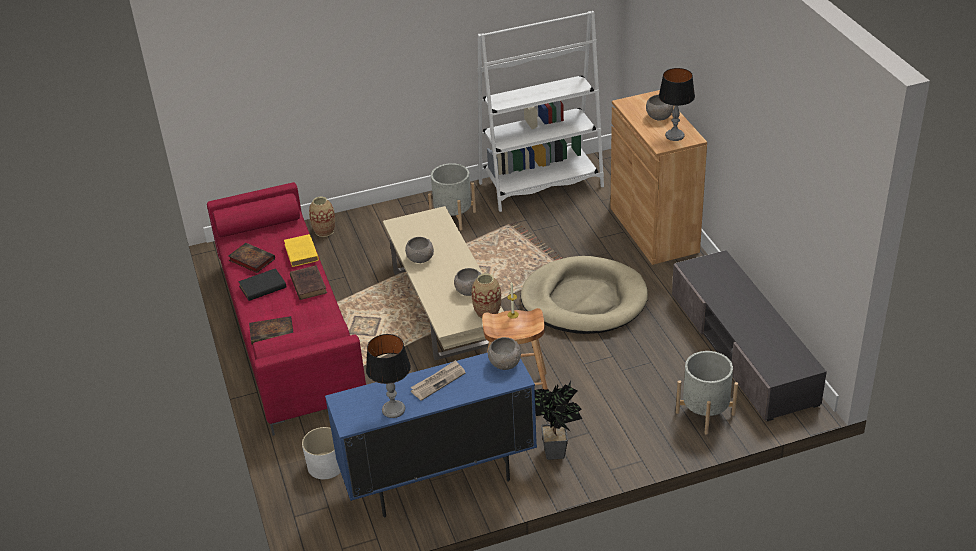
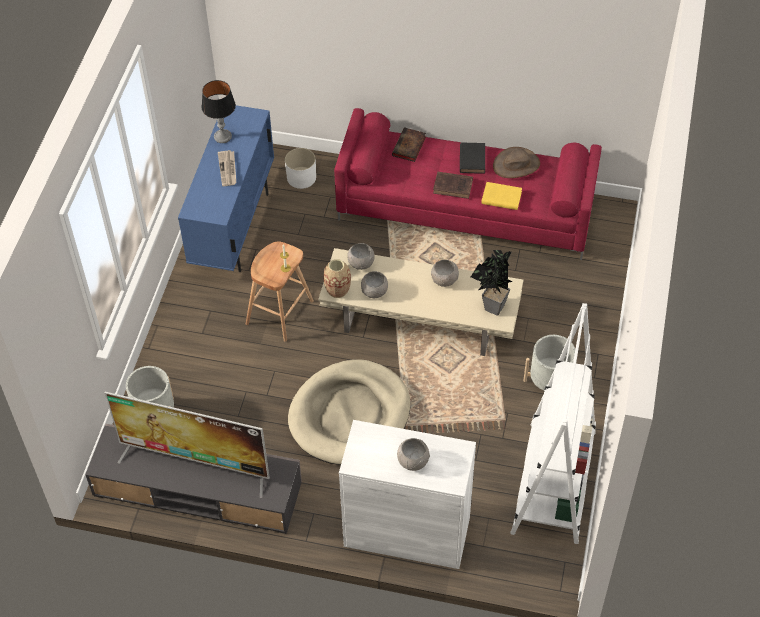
camera: 120 degrees right, 15 degrees up
(250, 260) = (516, 165): book -> brown hat
(324, 231) = (597, 282): vase -> none
(505, 363) = (212, 211): grey bowl -> grey bowl (361, 263)
(558, 454) = (198, 304): potted plant -> potted plant (491, 309)
(654, 230) = (407, 532): brown cabinet -> white cabinet
(674, 136) = (369, 452): table lamp -> none
(741, 314) = (196, 463): none -> television

